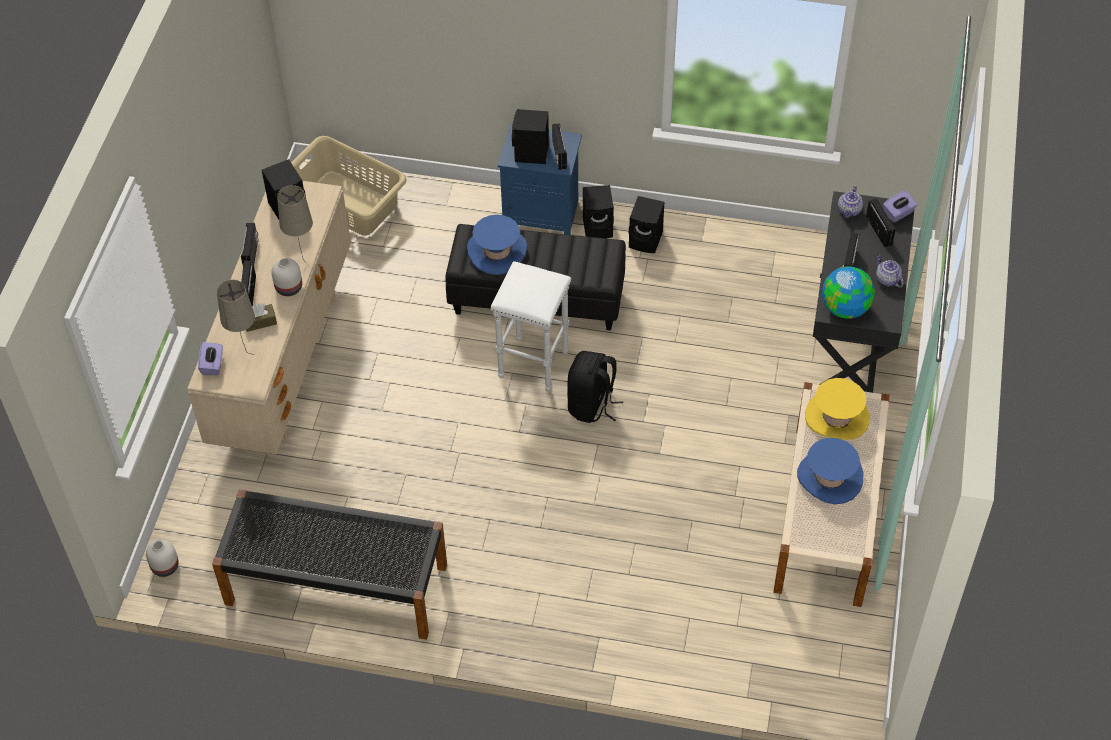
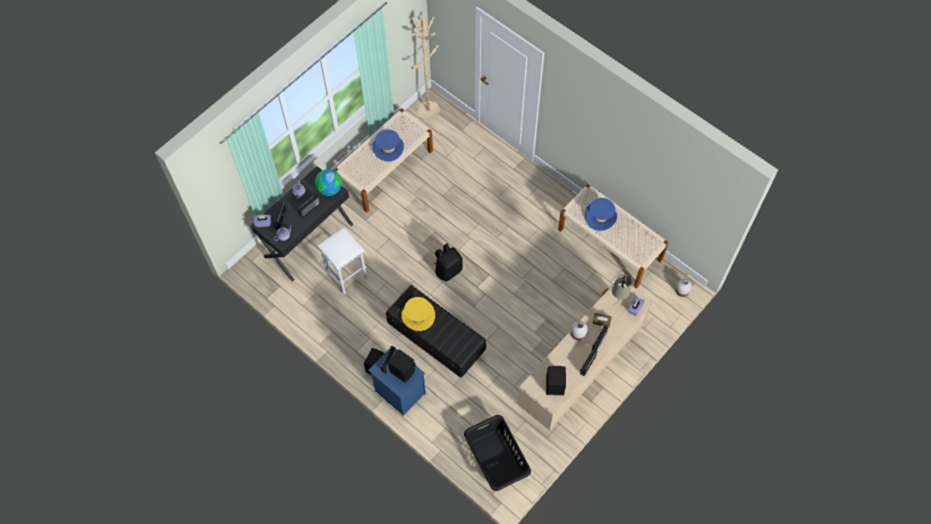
camera: 150 degrees left, 10 degrees up
(303, 263) = (564, 346): beige table lamp -> none
(336, 585) = (610, 244): black bench -> beige bench
(348, 204) = (496, 458): beige laundry basket -> black laundry basket
(497, 252) = (452, 337): blue hat -> blue hat (600, 216)
(532, 362) = (460, 307): white stool -> white stool (346, 277)
(647, 240) = (358, 346): black speaker -> none
(837, 417) = (363, 171): yellow hat -> yellow hat (418, 316)
(847, 670) = (428, 110): none -> beige clothes rack

